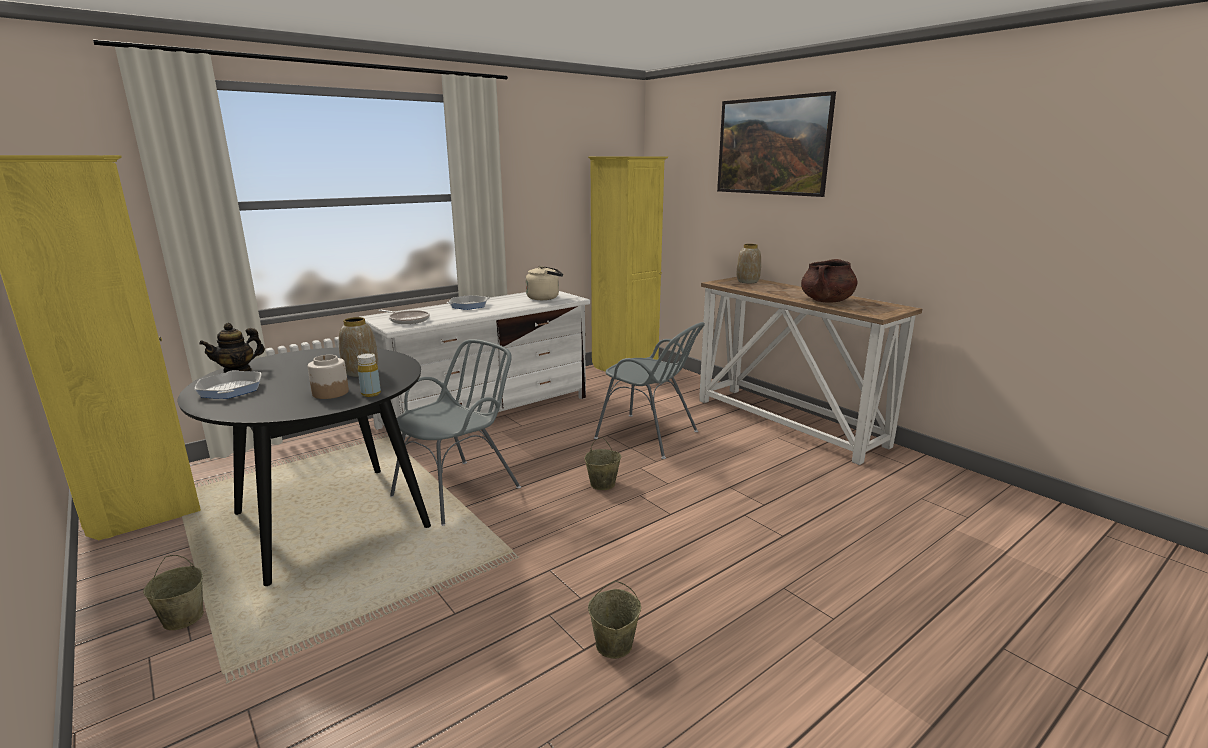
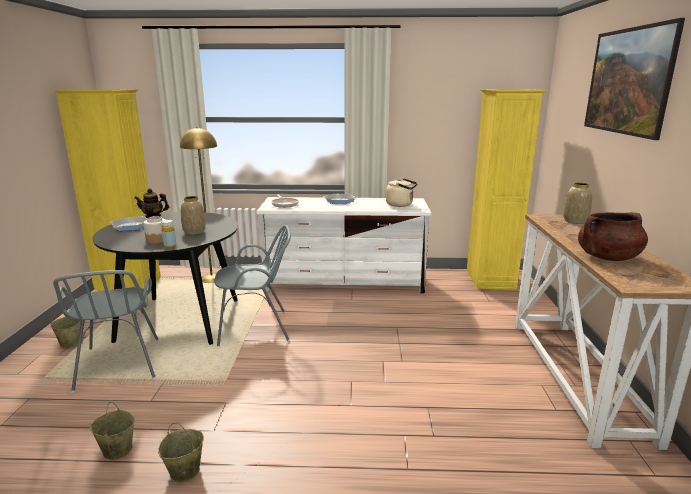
camera: 40 degrees right, 0 degrees up
(292, 460) = (212, 279): none -> yellow floor lamp
(602, 484) = (339, 361): beige bucket -> beige bucket (117, 450)
(650, 436) = (428, 340): grey chair -> grey chair (119, 366)

